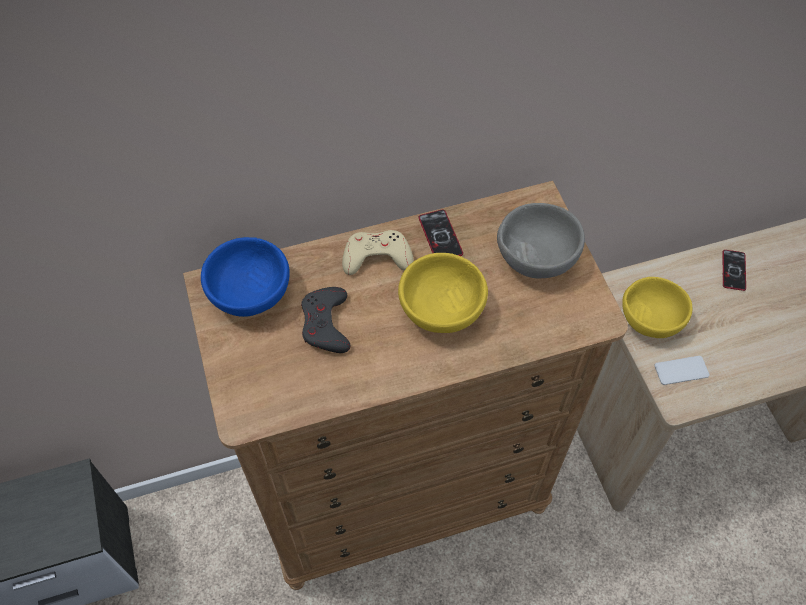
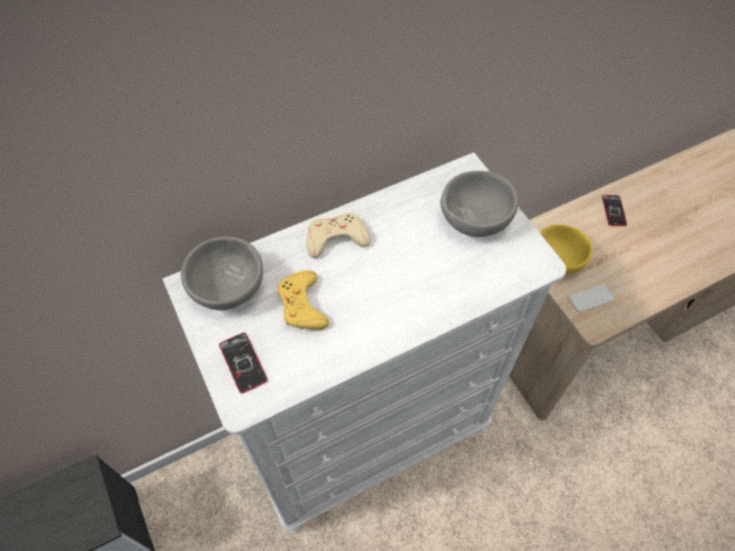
camera: 10 degrees left, 0 degrees up
(248, 292) = (226, 287): blue bowl -> grey bowl
(326, 324) = (302, 305): grey game controller -> yellow game controller
(403, 491) = (367, 433): brown dresser -> white dresser
(440, 236) = (388, 212): phone -> phone (243, 363)
(440, 308) = (401, 275): yellow bowl -> none

